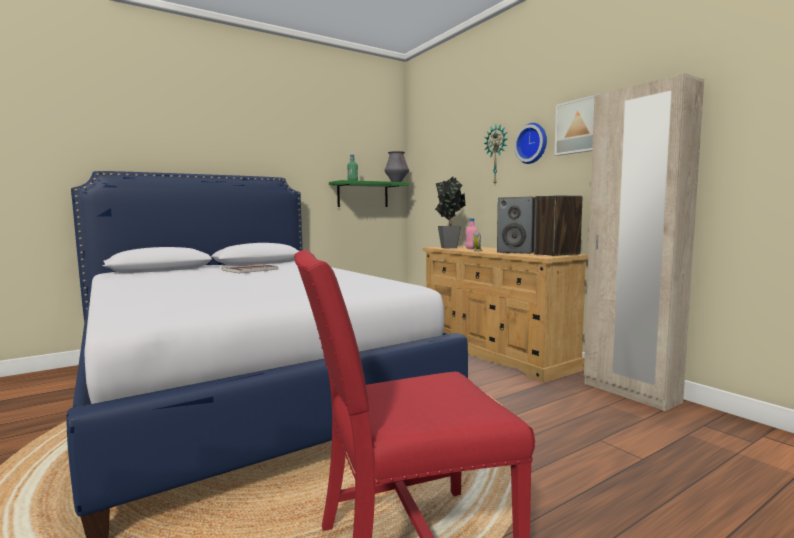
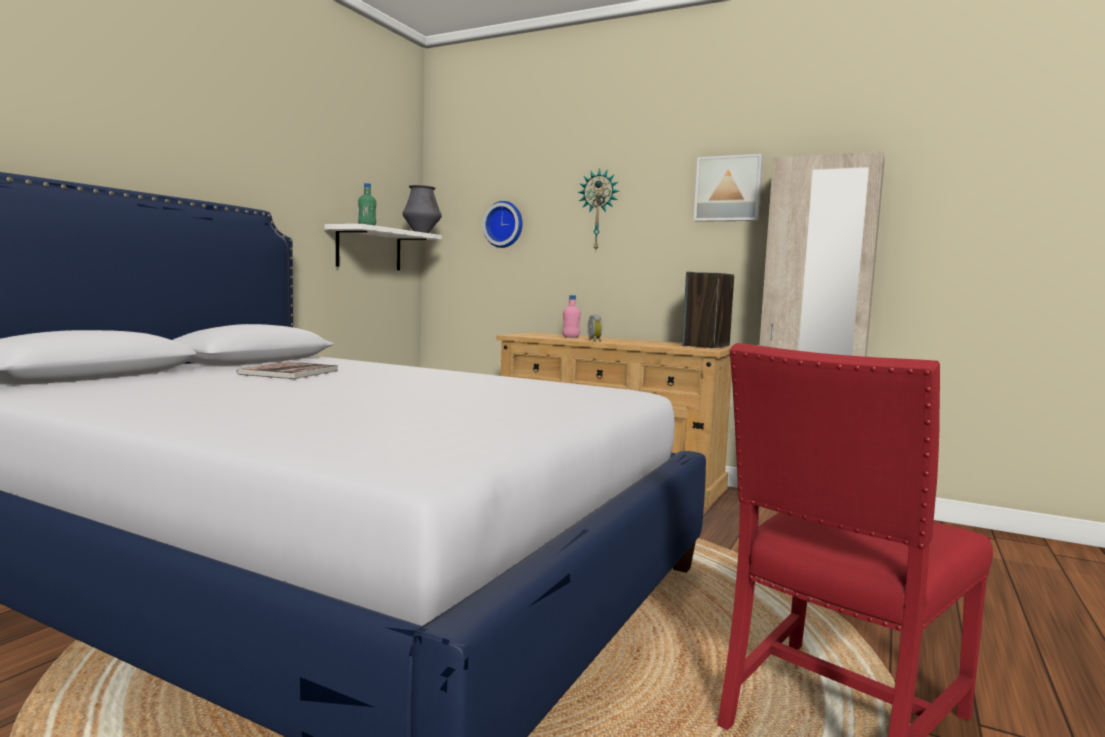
camera: 30 degrees left, 0 degrees up
(363, 195) = (369, 249): green shelf -> white shelf
(449, 247) = (535, 335): potted plant -> none
(518, 252) = (650, 343): speaker -> none
(532, 143) = (657, 202): wall clock -> wall clock (504, 224)

